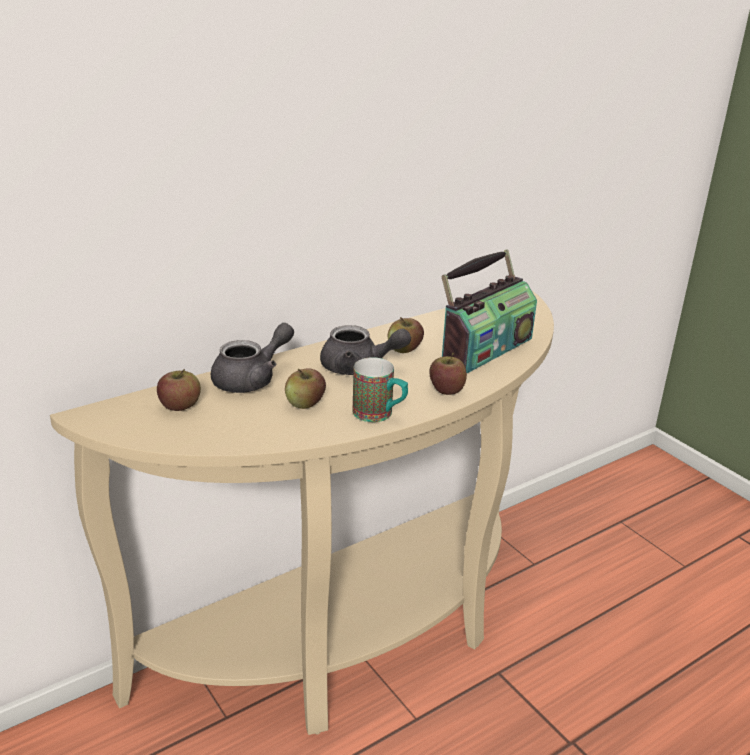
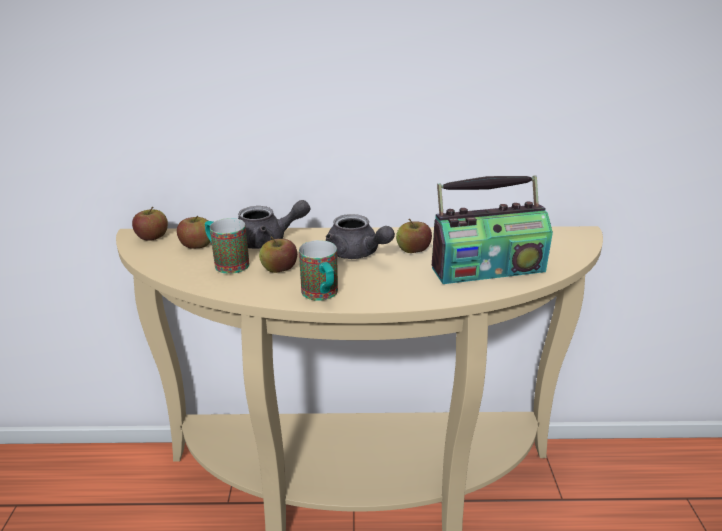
camera: 35 degrees right, 0 degrees up
(242, 414) = (227, 263): none -> mug
(446, 389) = (405, 292): apple -> apple (152, 237)

